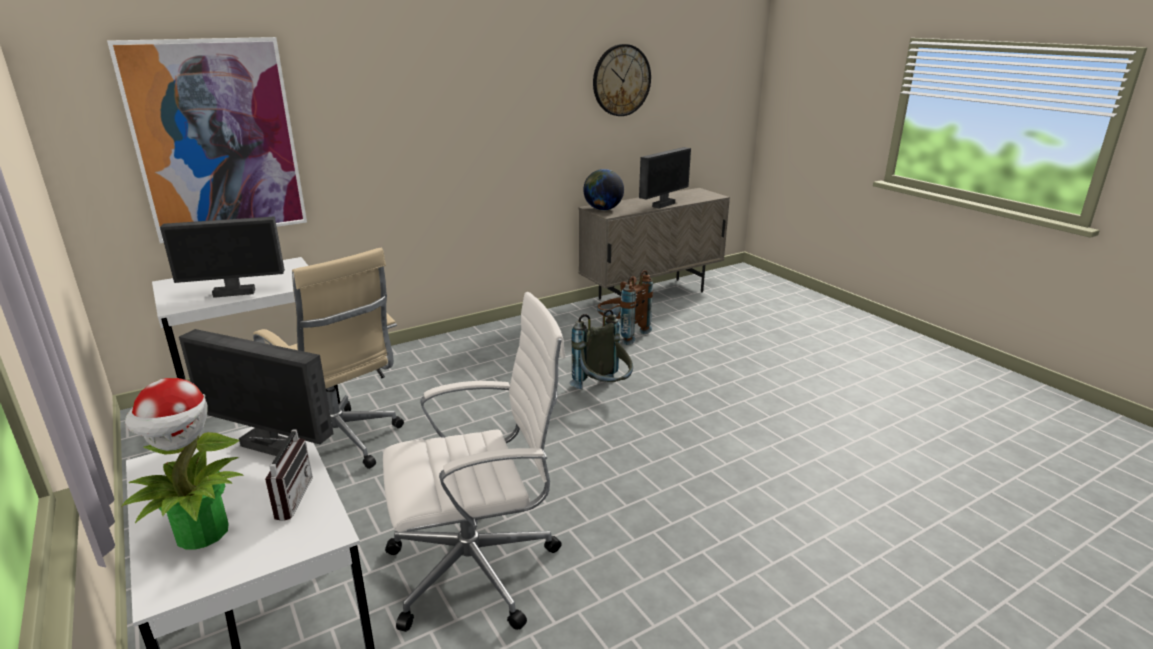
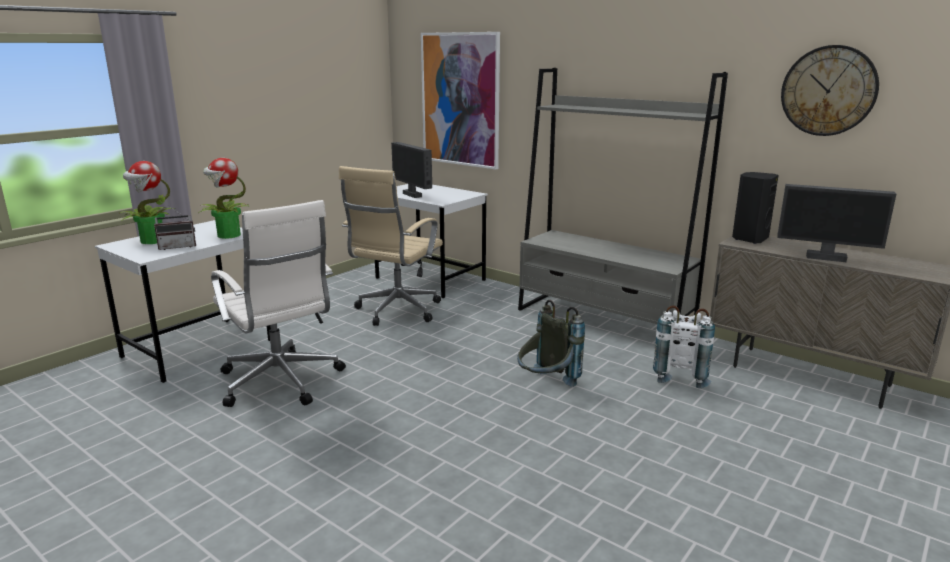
camera: 70 degrees right, 5 degrees down
(271, 446) = (228, 235): monitor -> potted plant
(499, 335) = (603, 322): none -> grey bookcase
(603, 209) = (749, 239): globe -> black speaker
(622, 334) = (679, 375): brown backpack -> white backpack

